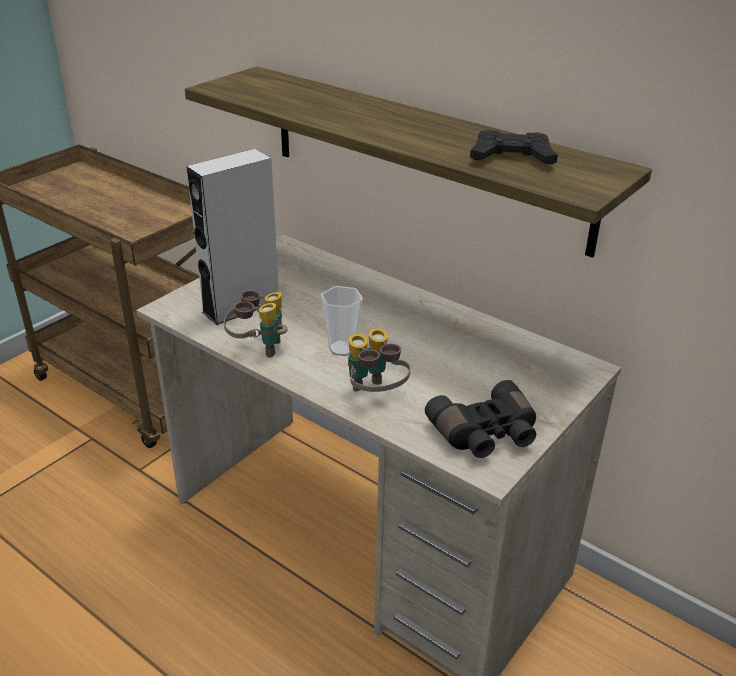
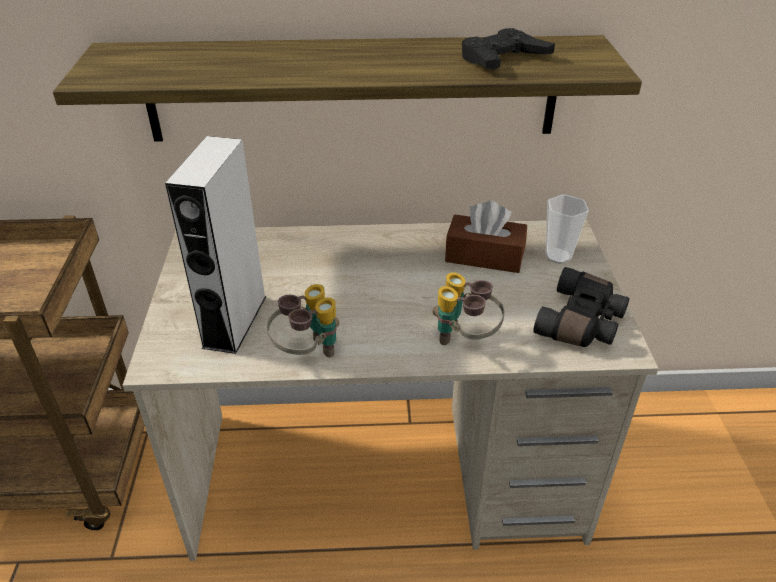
camera: 40 degrees left, 5 degrees up
(342, 348) = (382, 312): cup -> cup (558, 256)
(478, 350) = (484, 256): none -> brown tissue box

